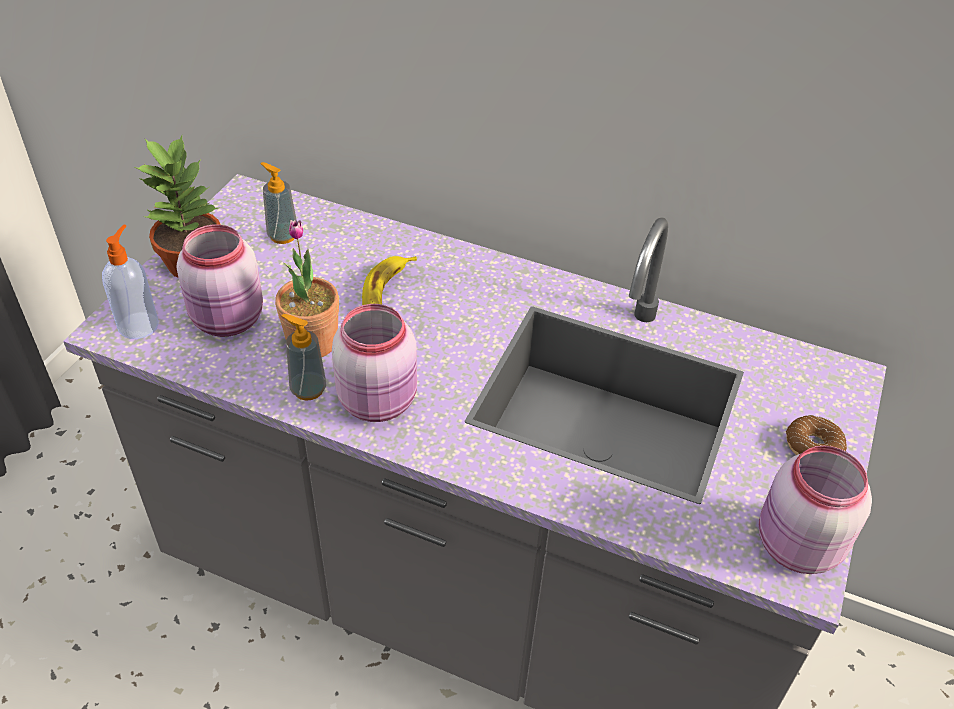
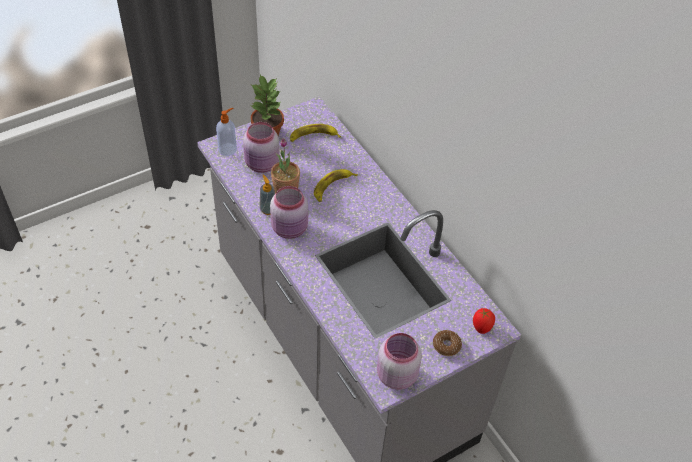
camera: 35 degrees right, 5 degrees up
(283, 236) = (313, 136): soap dispenser -> banana
(827, 387) = (481, 327): none -> tomato

